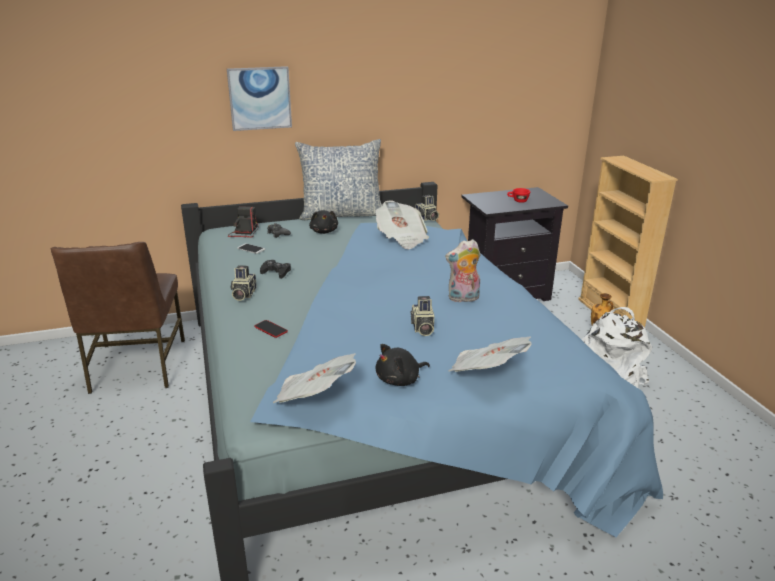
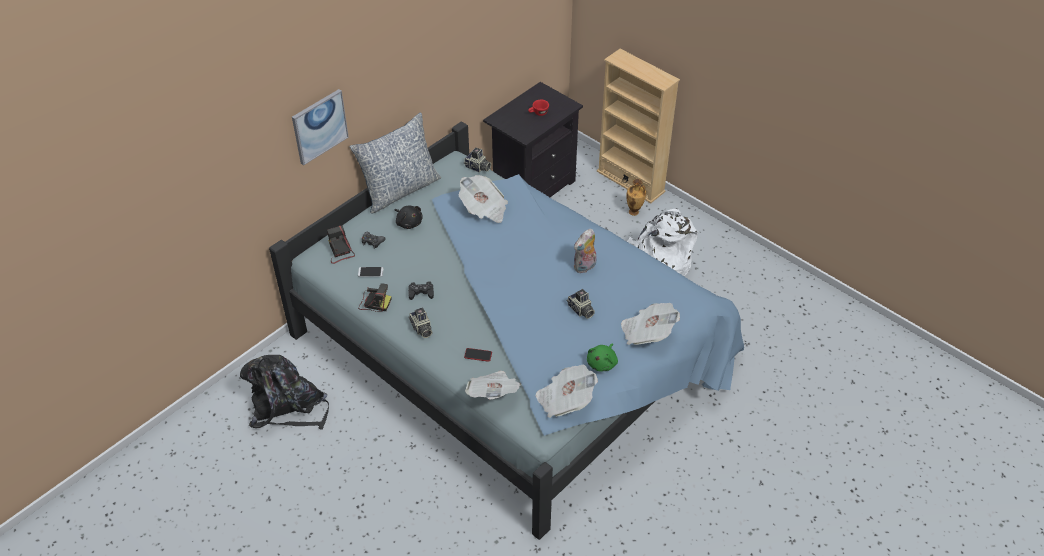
camera: 30 degrees left, 20 degrees up
(136, 366) = (288, 406): brown chair -> black backpack
(227, 266) = (374, 302): none -> camera
(245, 365) = (493, 394): none -> newspaper
(400, 380) = (602, 363): black plush toy -> green plush toy

